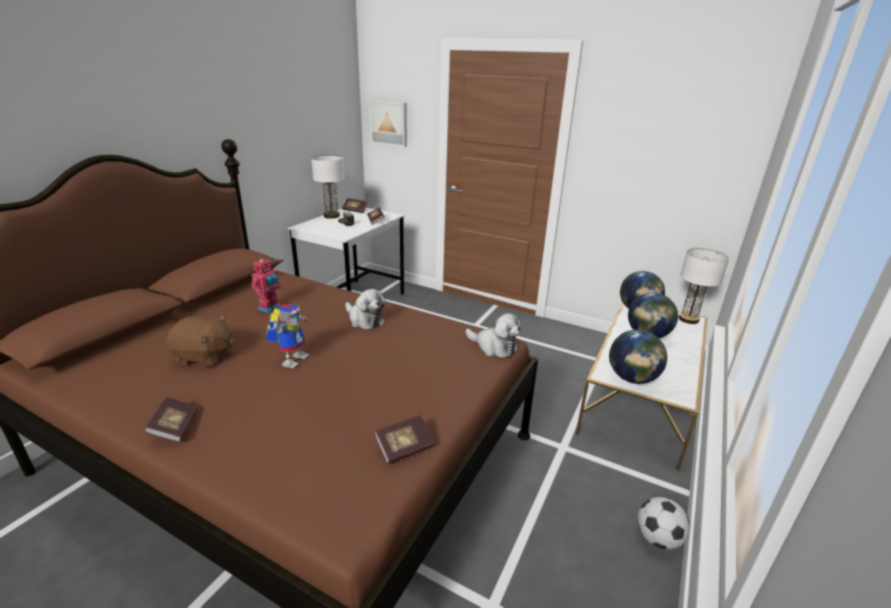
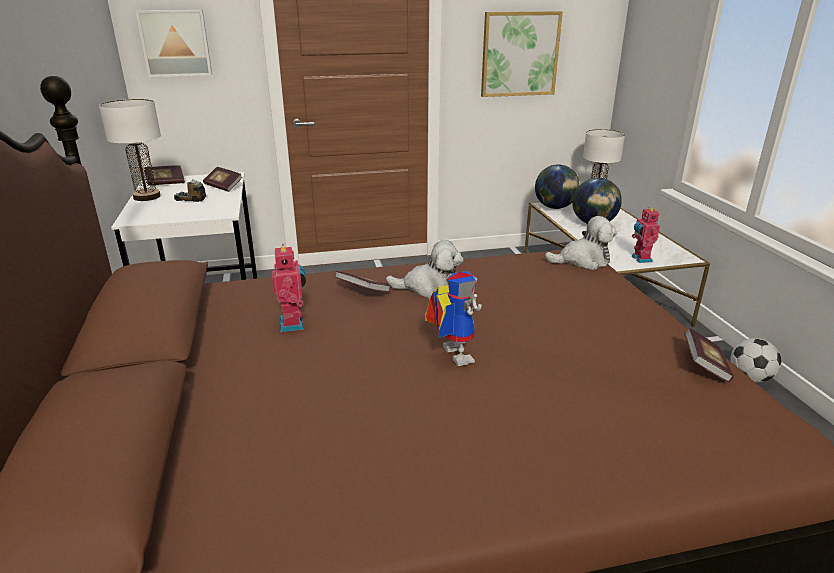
camera: 40 degrees left, 0 degrees up
(175, 428) = (495, 491): book -> book (363, 292)
(204, 357) = (340, 410): brown plush toy -> none
(632, 379) = (640, 259): globe -> toy robot
(641, 164) = (519, 54): none -> picture

